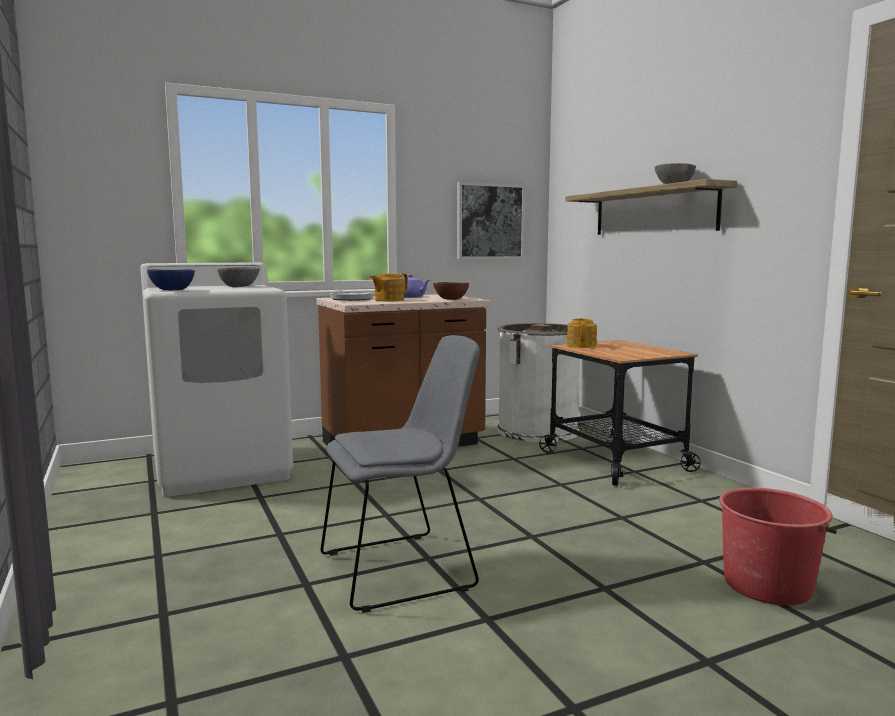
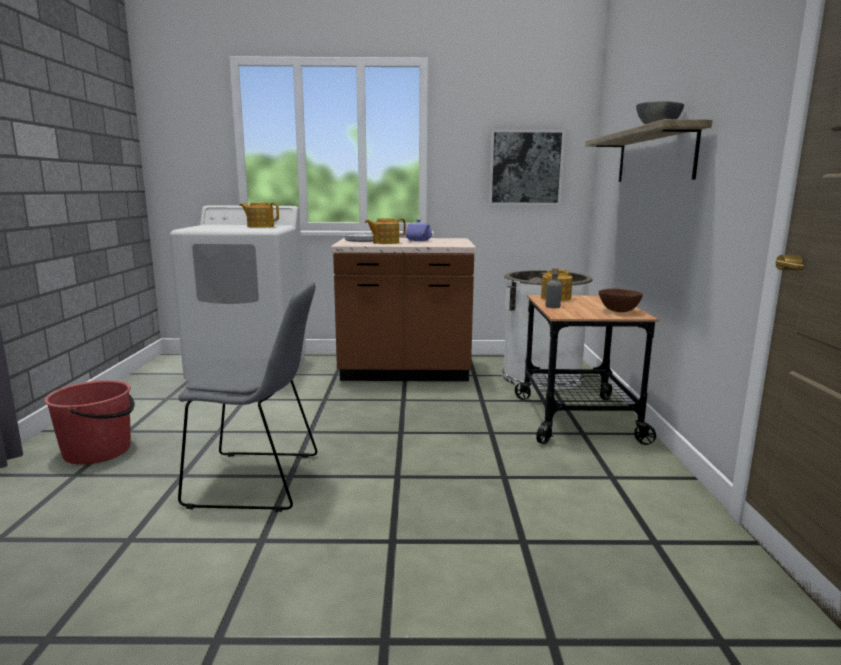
camera: 25 degrees right, 5 degrees up
(171, 290) = (196, 228): blue bowl -> none
(240, 287) = (260, 226): grey bowl -> teapot
(451, 299) = (441, 244): brown bowl -> brown bowl (618, 311)
(597, 352) = (552, 306): none -> grey bottle
(768, 585) = (557, 584): red bucket -> red bucket (98, 451)

